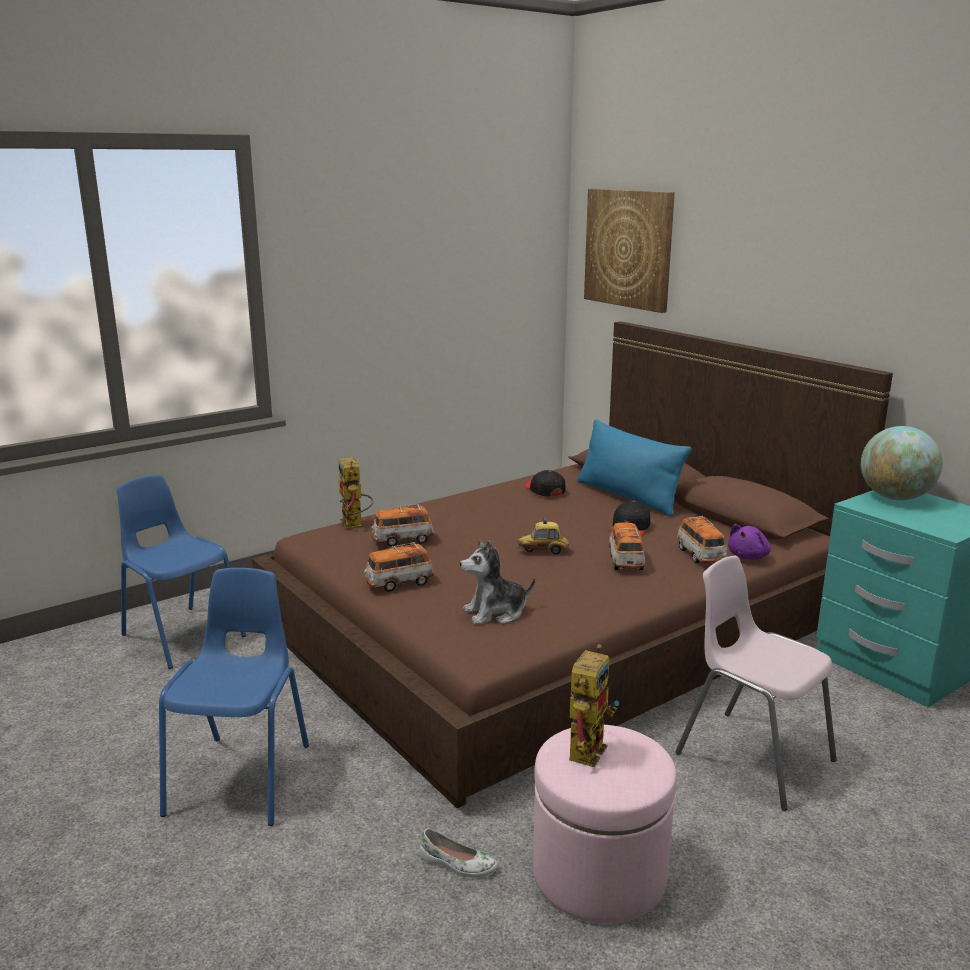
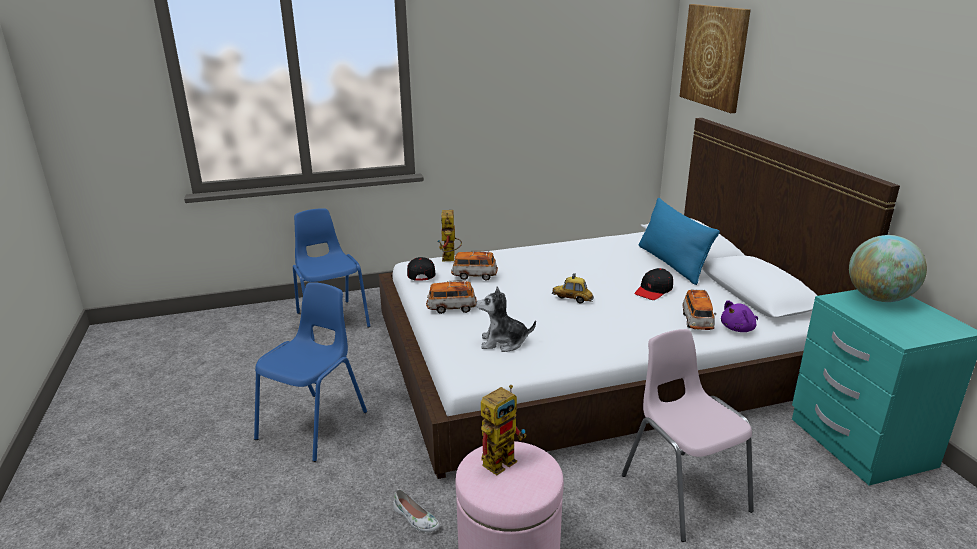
camera: 20 degrees right, 5 degrees up
(544, 490) = (607, 250): black cap -> black cap (421, 274)
(559, 623) = (591, 355): brown bed -> white bed
(625, 561) = (631, 317): toy car -> none

